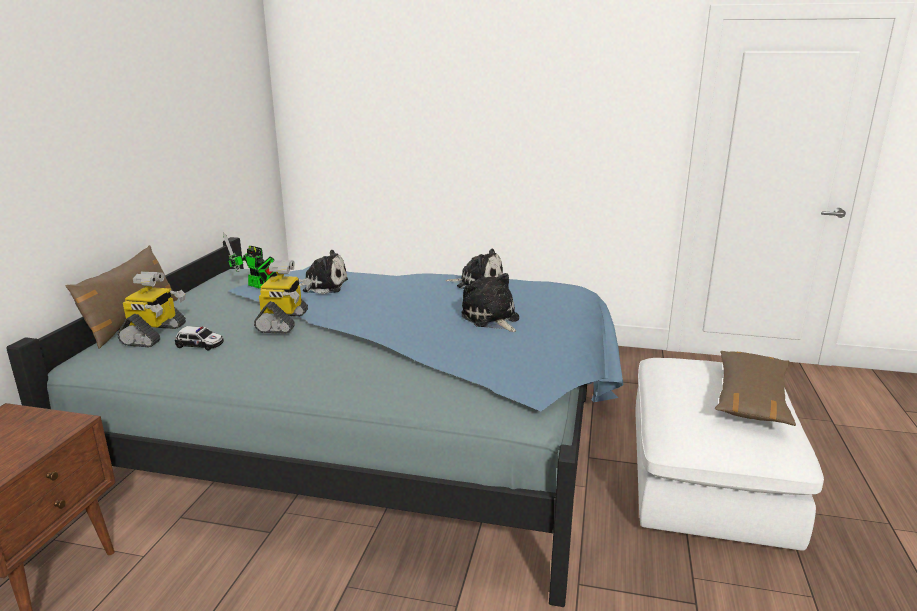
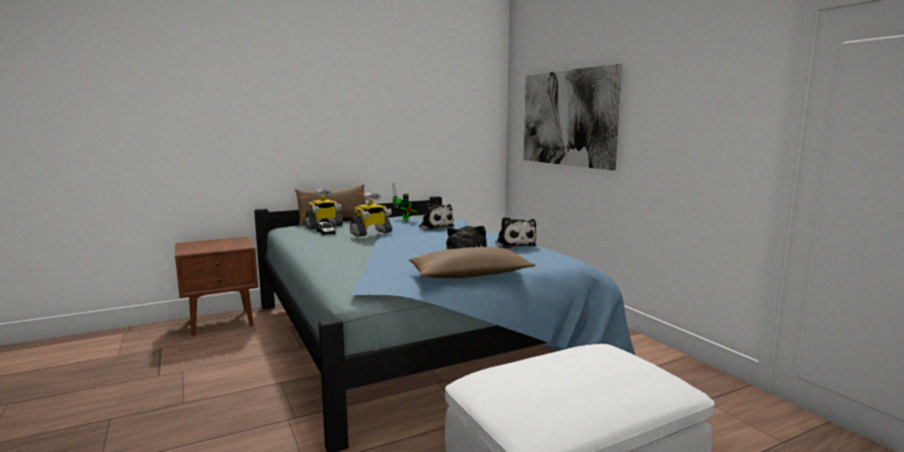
camera: 50 degrees right, 10 degrees down
(405, 108) = (568, 118): none -> picture
(751, 398) = (596, 389): brown pillow -> brown pillow (469, 275)

